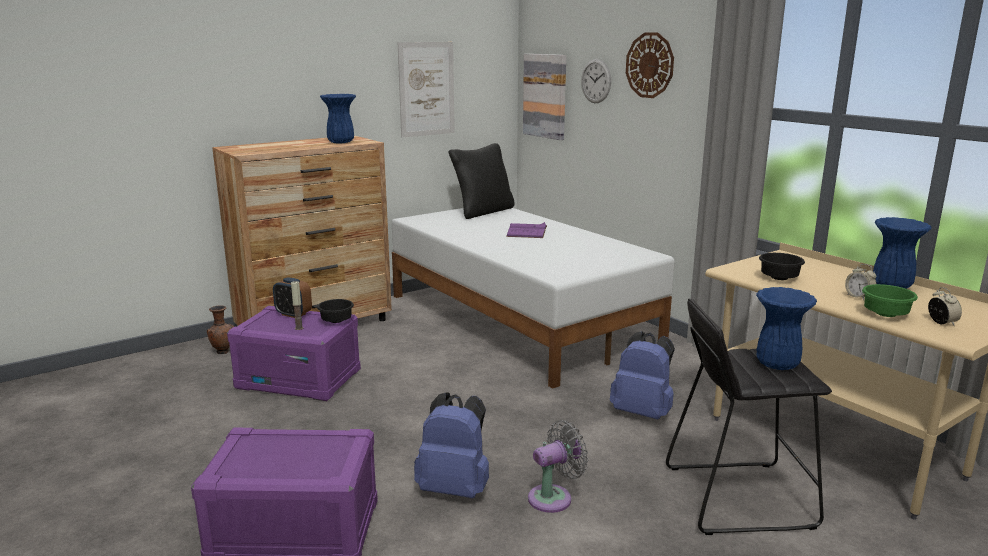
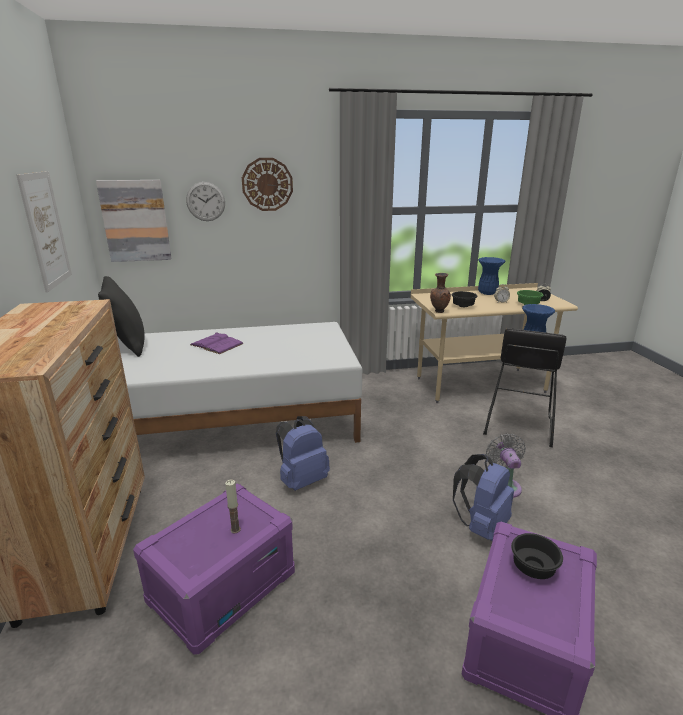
camera: 65 degrees left, 5 degrees up
(223, 352) = (62, 657): brown vase -> brown vase (438, 311)
(293, 314) = (190, 527): alarm clock -> none
(335, 321) = (241, 499): black bowl -> black bowl (533, 569)
(341, 142) = (66, 313): blue vase -> none
(643, 412) = (415, 421): blue backpack -> blue backpack (302, 480)

